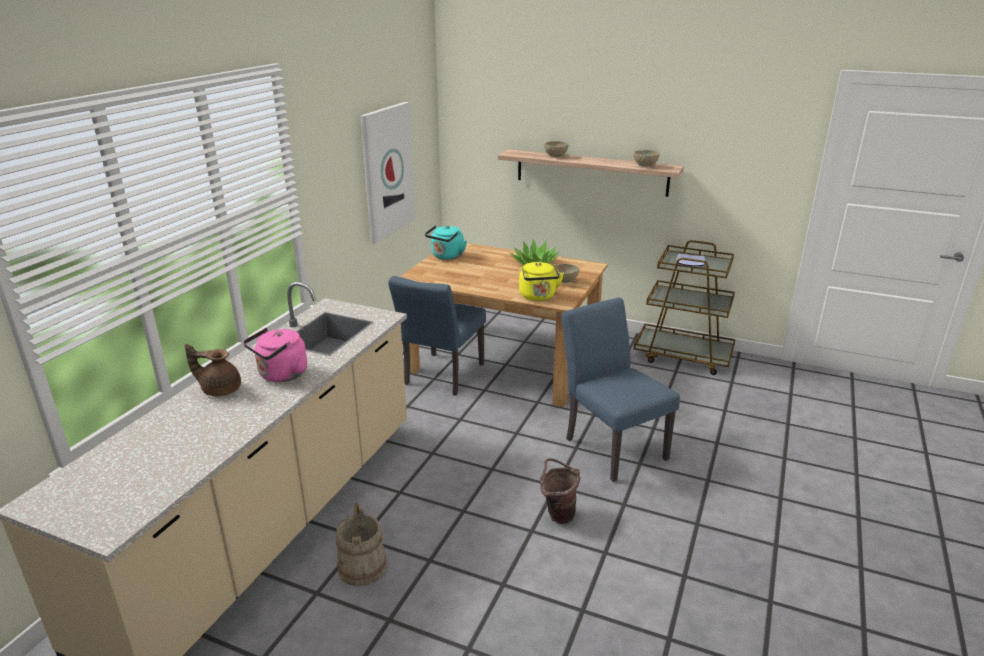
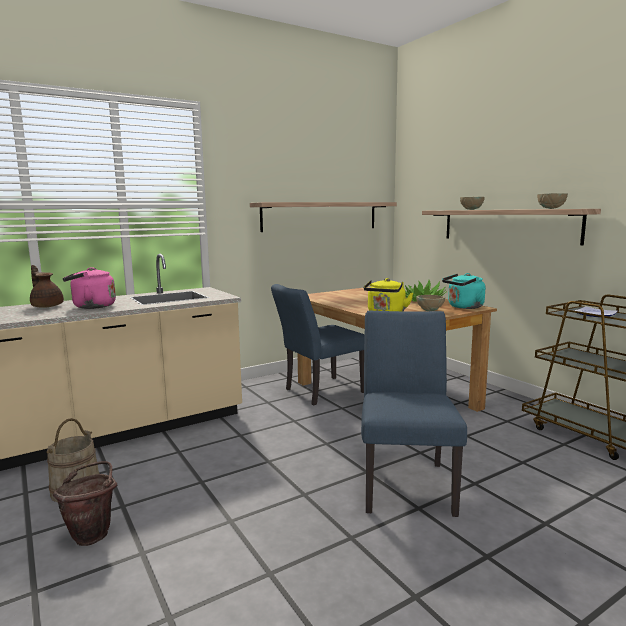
camera: 35 degrees right, 15 degrees down
(387, 171) = (320, 216): picture -> shelf
(446, 256) = (356, 291): turquoise kettle -> turquoise kettle (464, 307)
(557, 514) = (273, 517): brown bucket -> brown bucket (93, 533)

